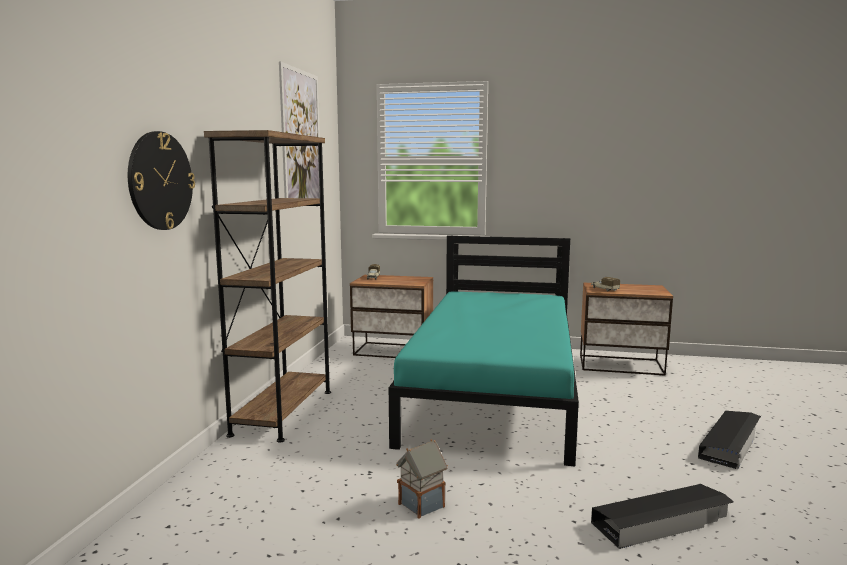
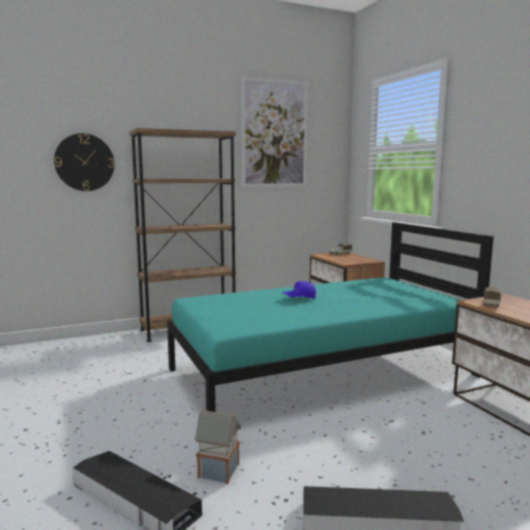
camera: 55 degrees right, 0 degrees up
(422, 504) = (96, 399): toy house -> toy house (220, 471)
(482, 322) = (299, 298): none -> blue cap

